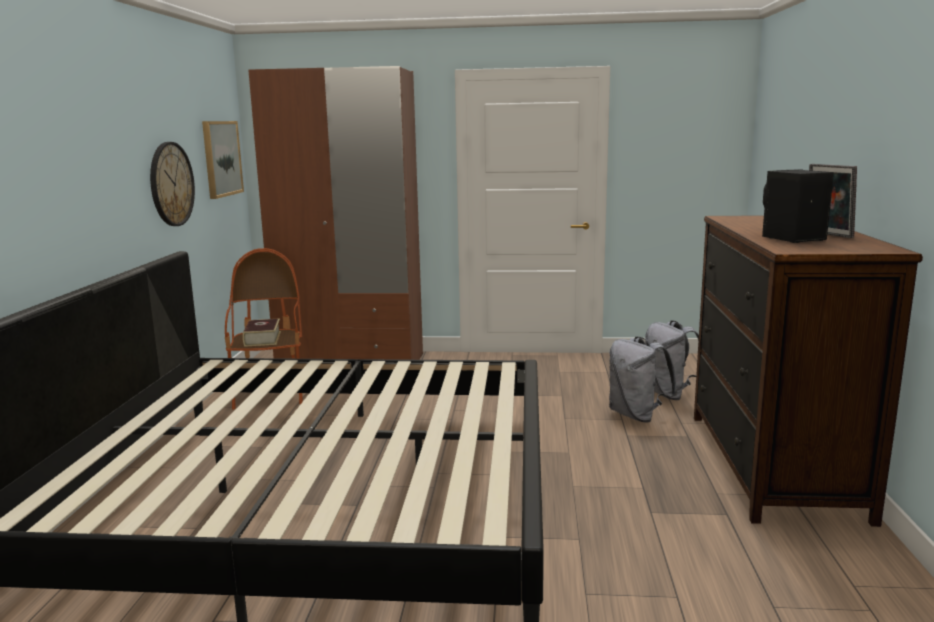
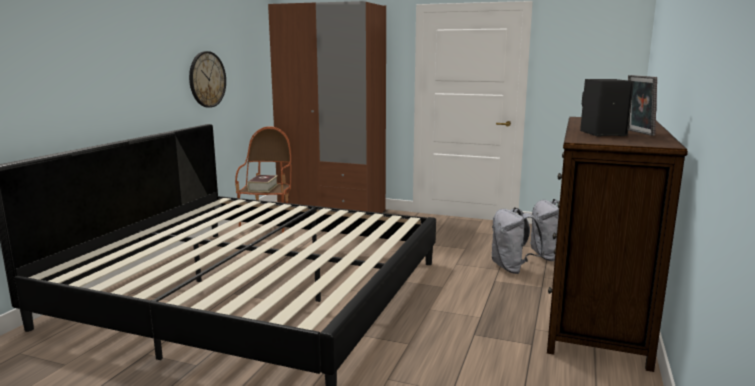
camera: 15 degrees right, 0 degrees up
(221, 158) = (253, 65): picture -> none

